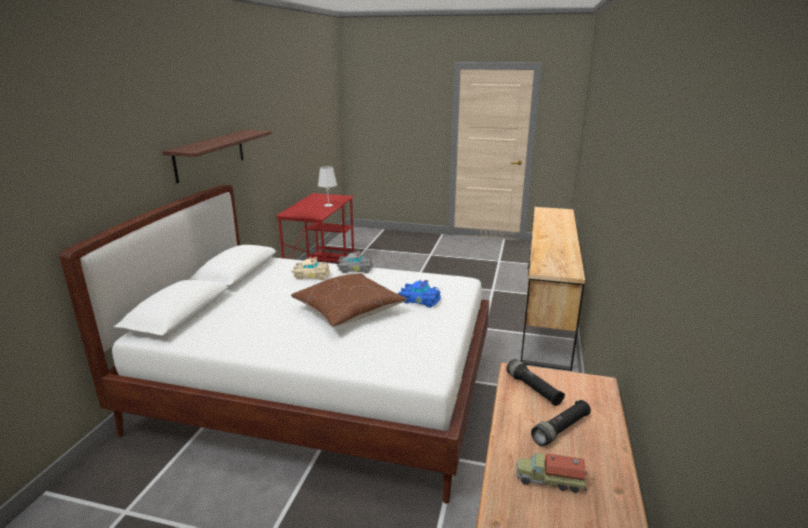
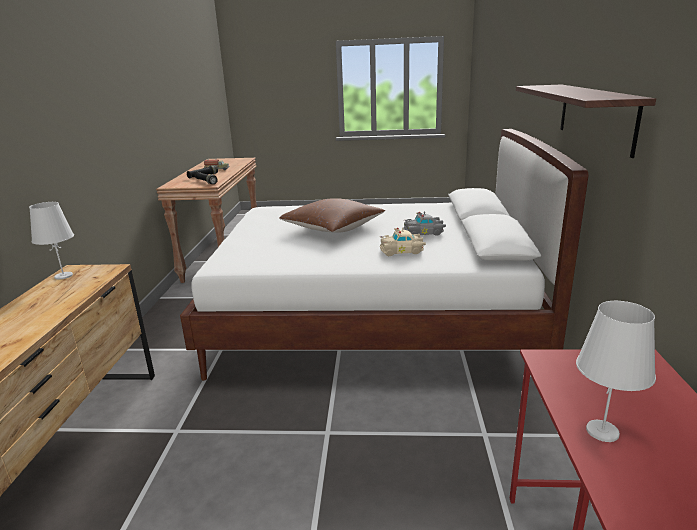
camera: 170 degrees right, 0 degrees up
(354, 269) = (357, 264): grey toy car -> grey toy car (424, 233)
(419, 300) = (269, 241): blue toy car -> none
(571, 269) = (63, 276): none -> white table lamp

